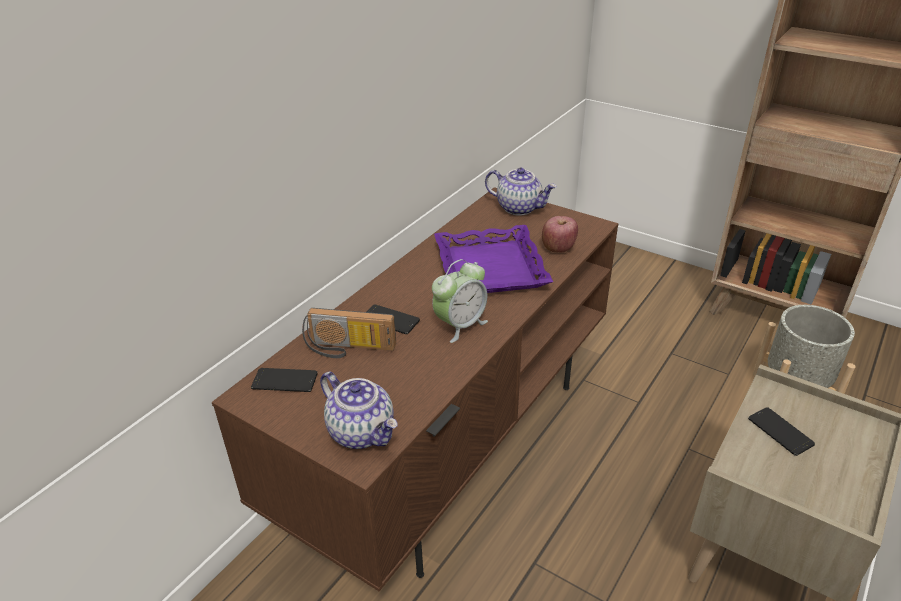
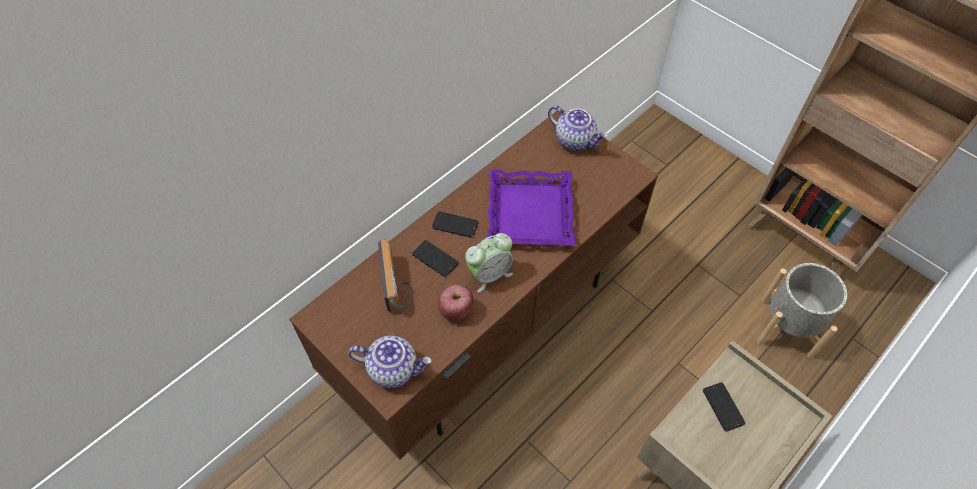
camera: 10 degrees right, 20 degrees up
(284, 381) = (344, 308): phone -> phone (455, 225)
(348, 349) = (397, 284): radio -> radio turned 120 degrees counterclockwise
(362, 432) = (393, 369): teapot -> teapot turned 45 degrees counterclockwise
(558, 248) = (595, 198): apple -> apple (456, 310)

